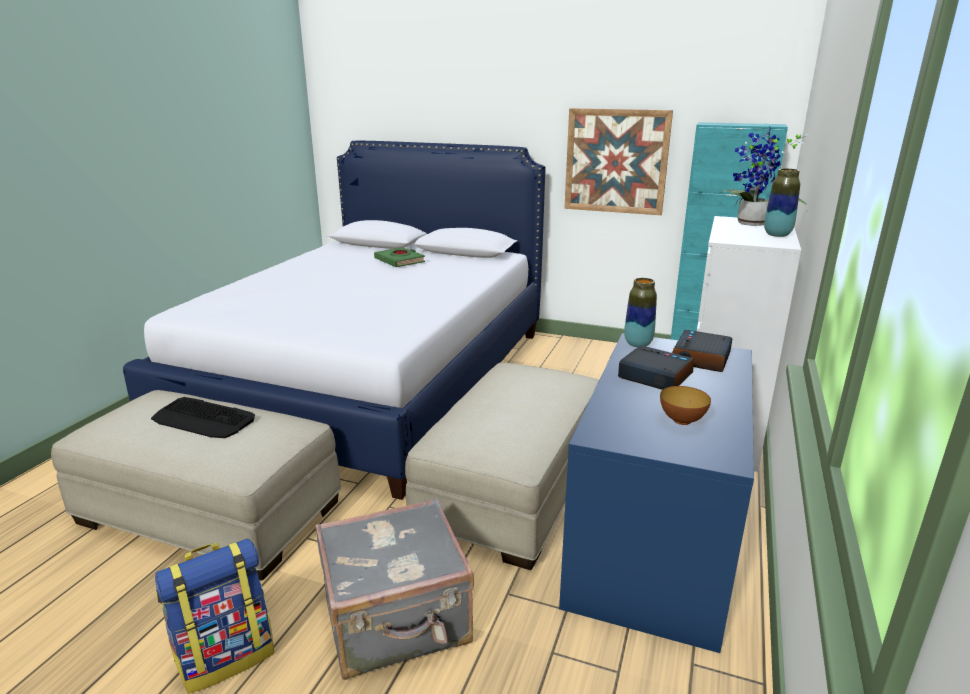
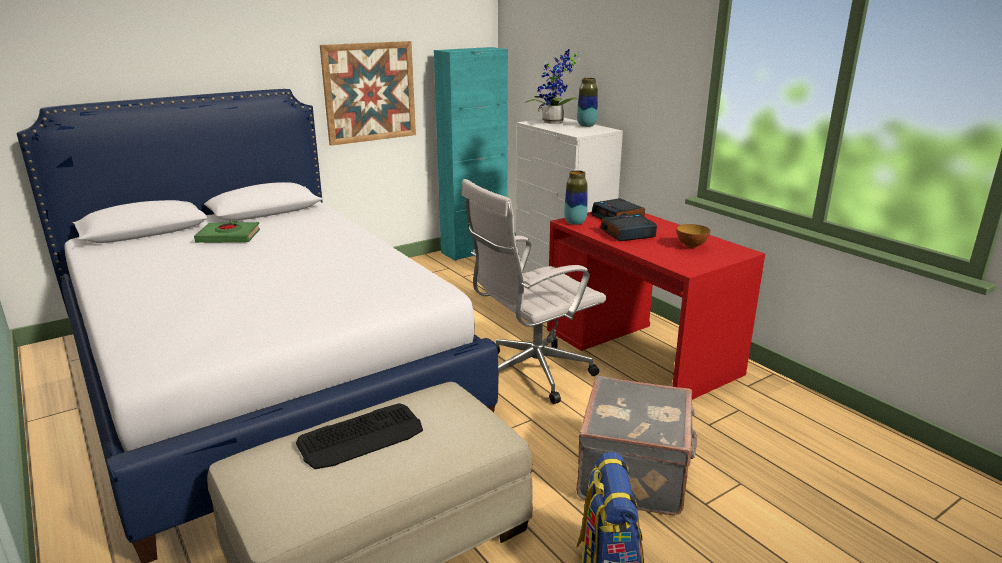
camera: 55 degrees left, 0 degrees up
(512, 486) = (531, 374): beige ottoman -> white office chair
(654, 539) = (640, 351): blue desk -> red desk

